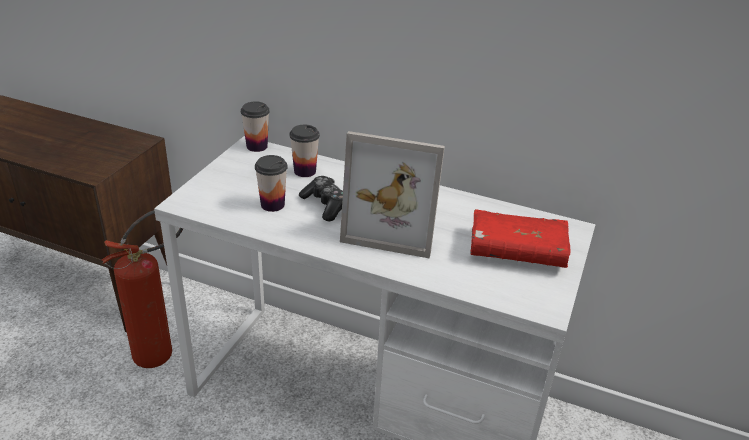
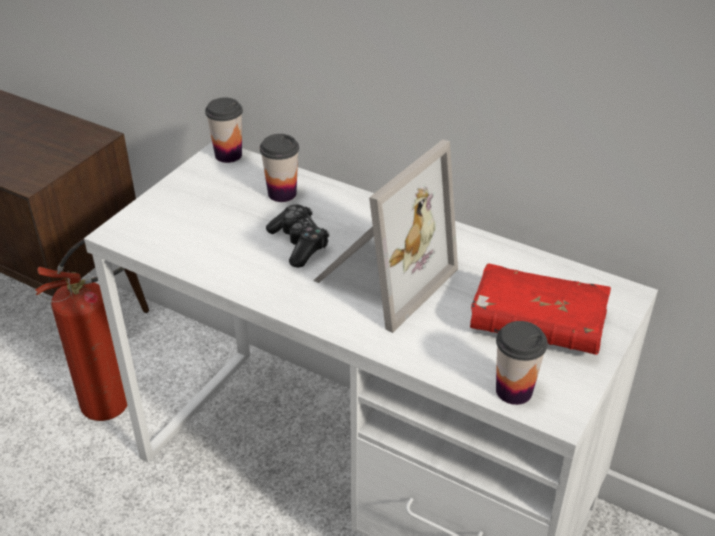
camera: 10 degrees right, 5 degrees up
(272, 205) = (231, 240): cup -> cup (514, 391)
(393, 225) = (380, 277): picture frame -> picture frame turned 75 degrees counterclockwise

